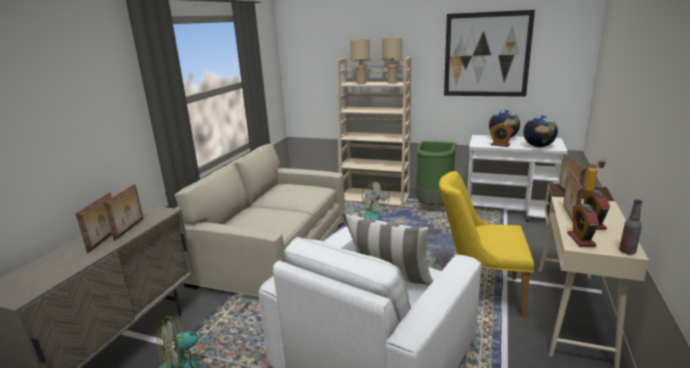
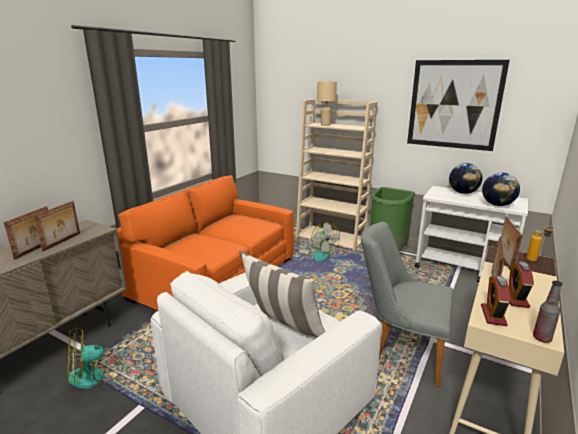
camera: 10 degrees right, 0 degrees up
(273, 250) = (216, 276): beige sofa -> orange sofa
(392, 83) = (356, 126): beige table lamp -> none
(480, 292) = (400, 351): yellow chair -> grey chair
(500, 145) = (456, 199): alarm clock -> none

